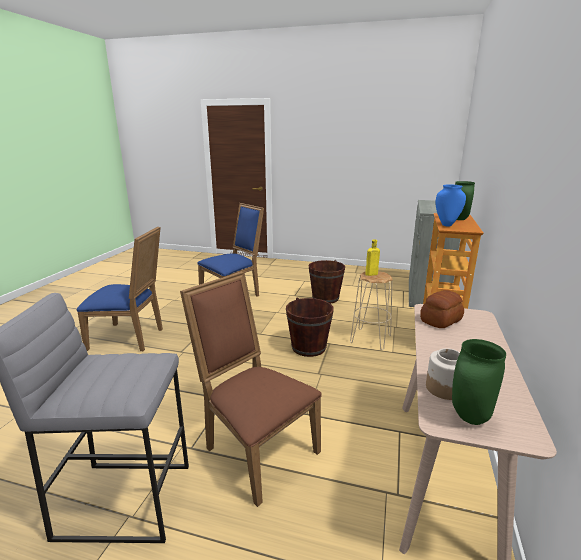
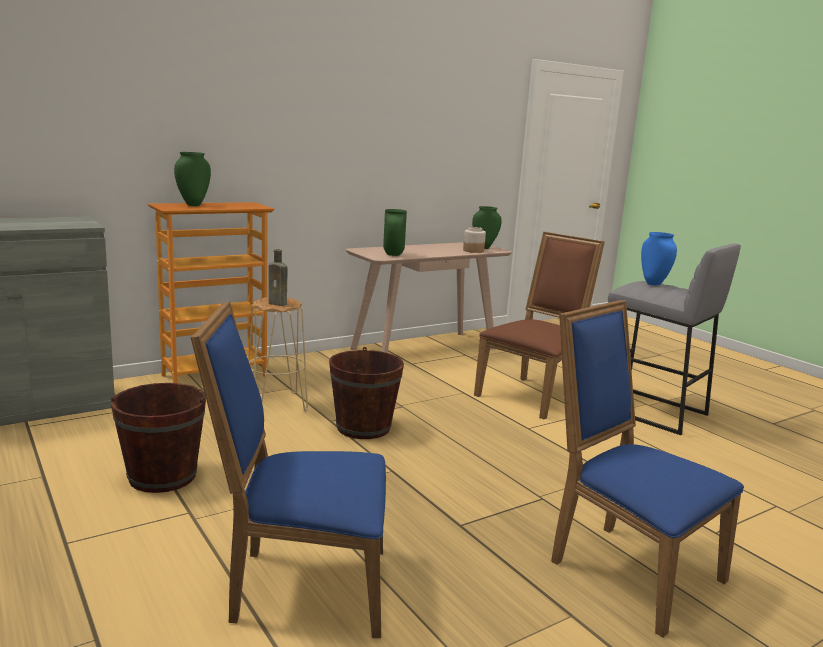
camera: 140 degrees left, 5 degrees down
(256, 449) = (532, 395): brown chair -> brown chair turned 135 degrees counterclockwise
(370, 274) = (278, 304): yellow bottle -> brown bottle
(440, 320) = (394, 255): bread -> green vase
(446, 225) = (241, 207): blue vase -> blue vase (653, 284)

